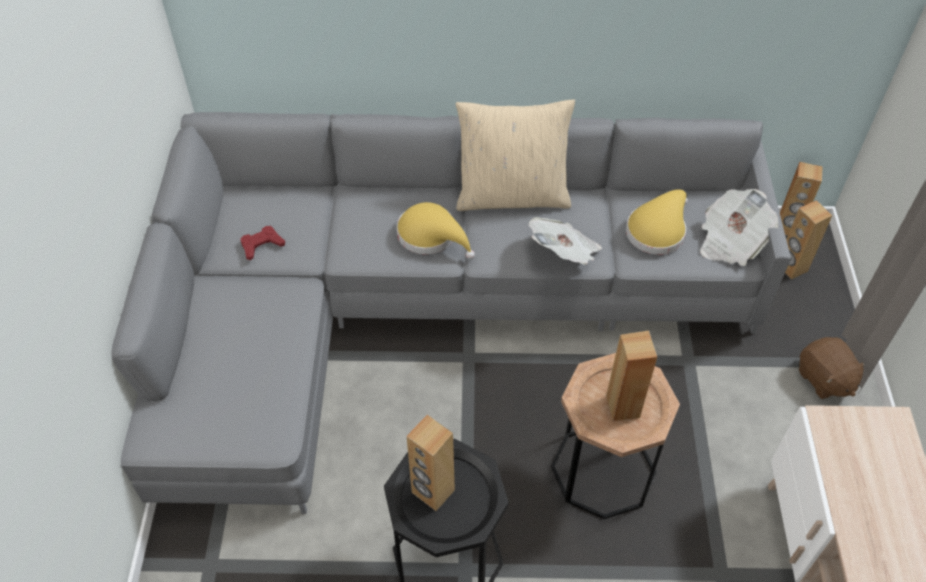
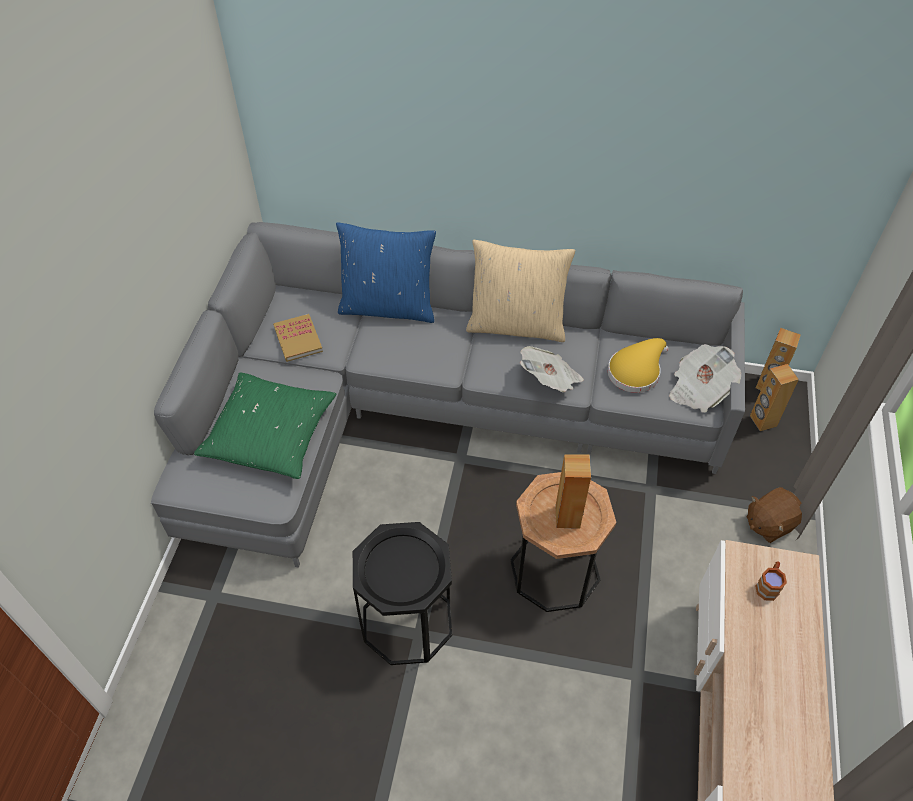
camera: 10 degrees right, 0 degrees up
(252, 361) = (270, 434): none -> green pillow
(262, 245) = (298, 339): red game controller -> book
(360, 193) = (388, 306): none -> blue pillow
(431, 236) = (440, 350): yellow hat -> none
(432, 492) = (392, 562): brown speaker -> none
(824, 379) = (769, 523): brown plush toy -> brown plush toy turned 75 degrees clockwise
(864, 450) = (768, 585): none -> brown mug

